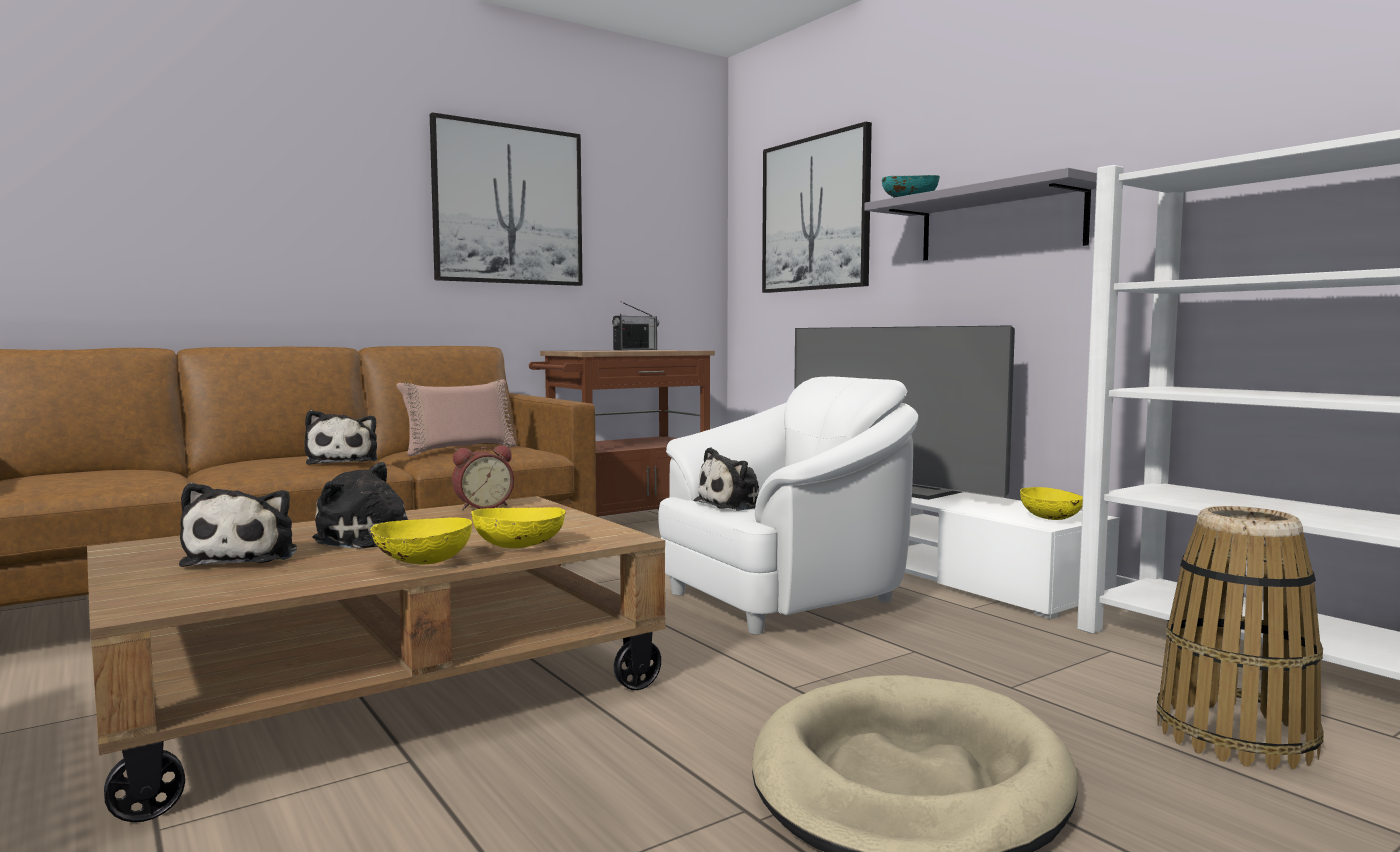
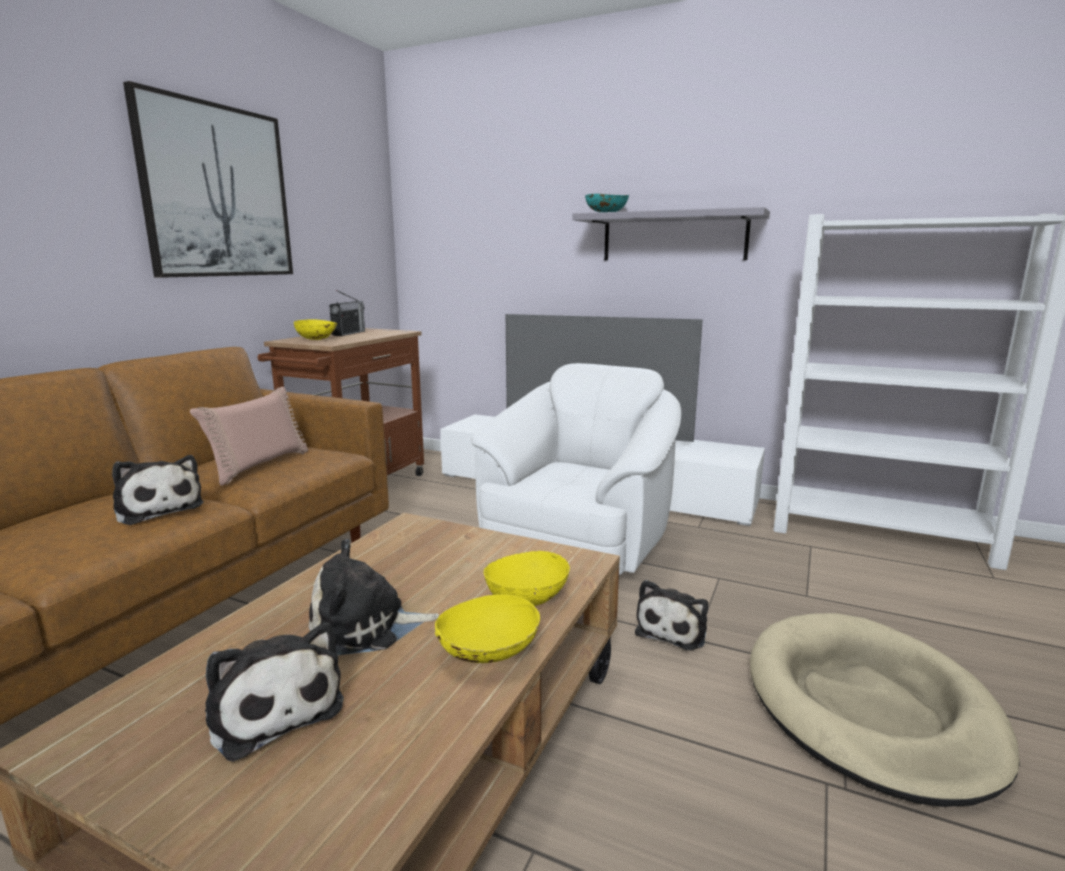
camera: 30 degrees left, 10 degrees up
(482, 506) = (383, 541): alarm clock -> none
(735, 505) = (557, 486): plush toy -> plush toy (673, 629)
(815, 214) = (493, 211): picture -> none
(1052, 519) = (736, 456): yellow bowl -> yellow bowl (317, 339)
(1236, 736) = (945, 601): basket -> none

